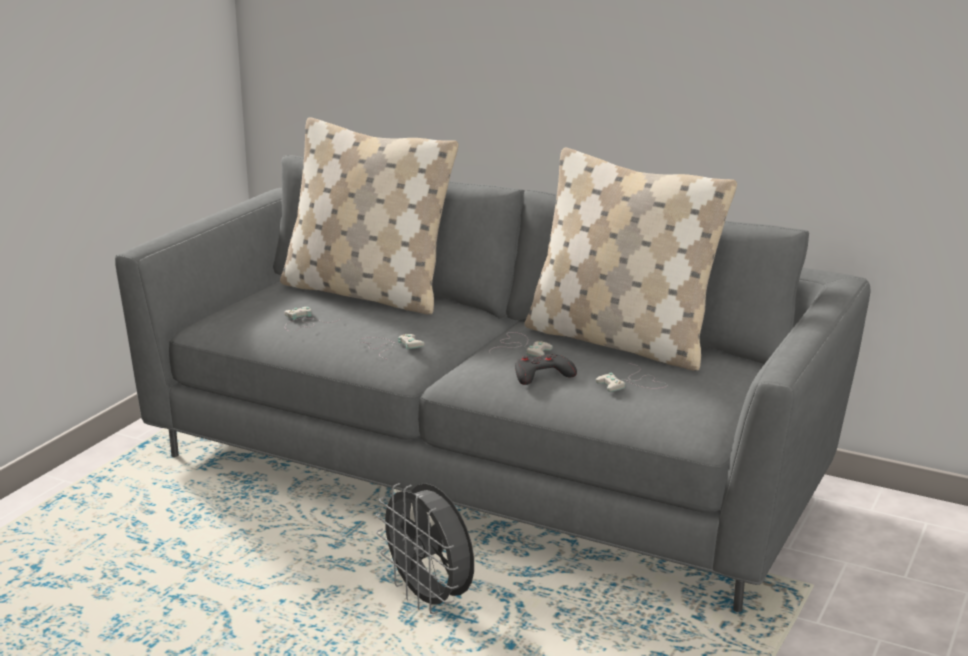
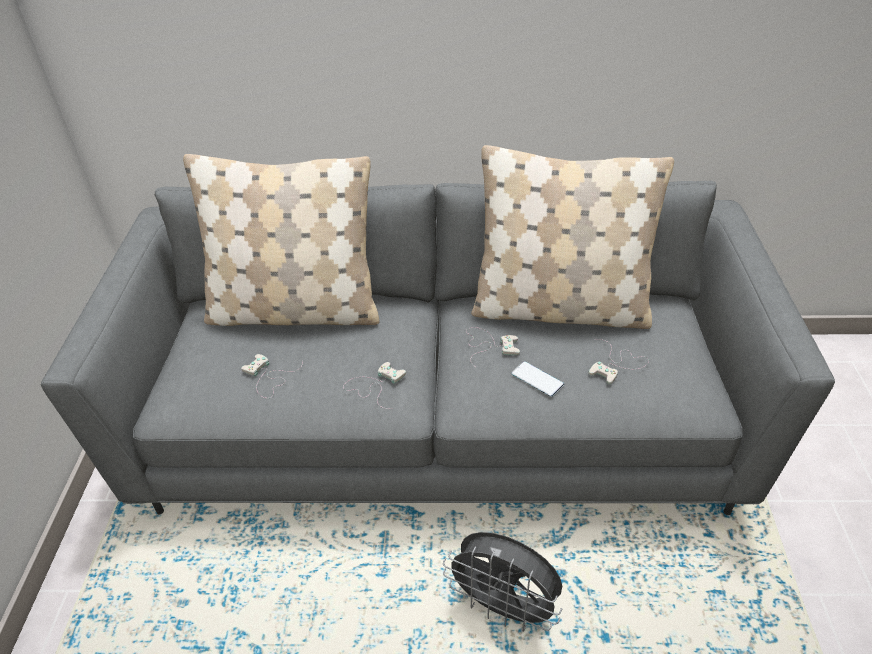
camera: 25 degrees left, 20 degrees up
(542, 375) = (537, 379): grey game controller -> phone

